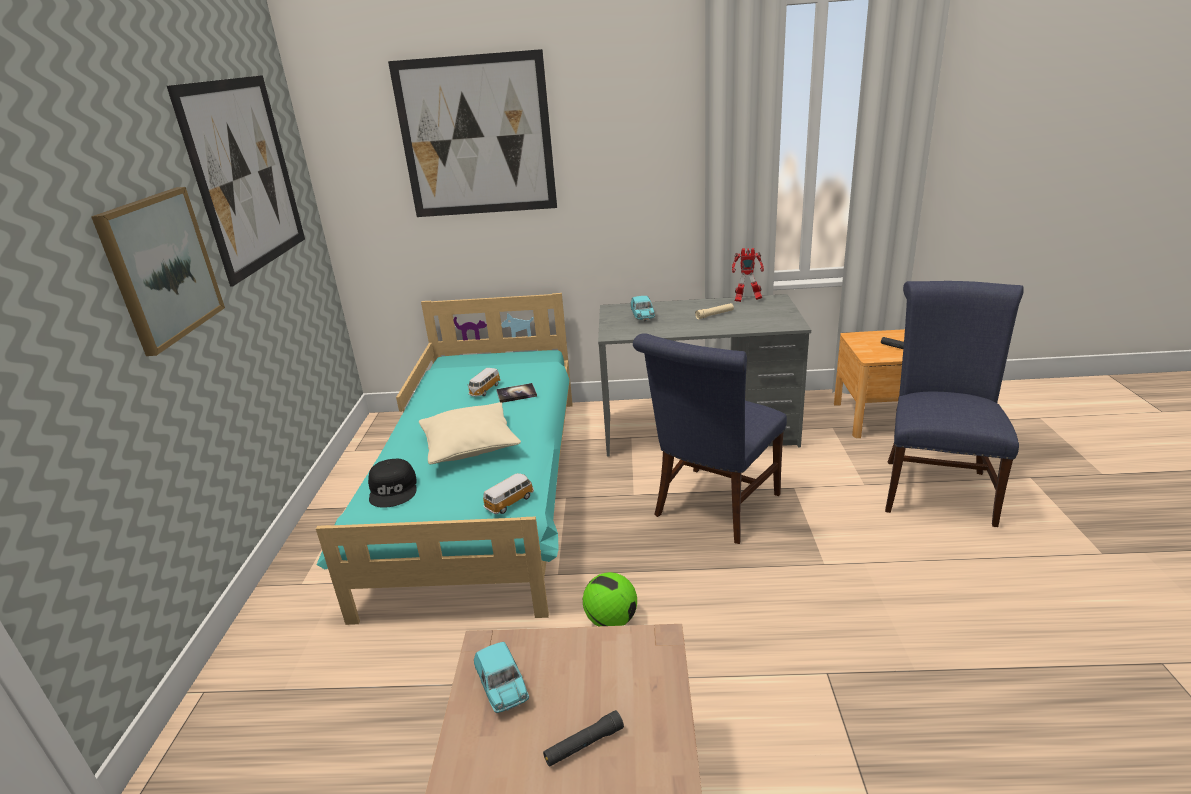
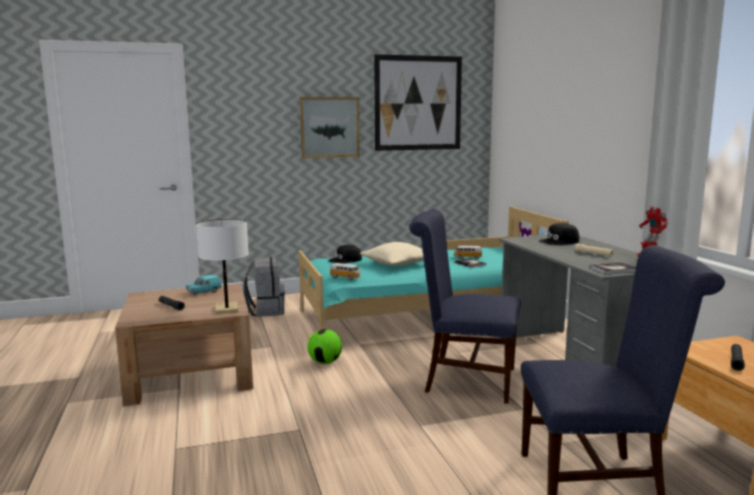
camera: 70 degrees right, 15 degrees down
(304, 677) = (266, 311): none -> grey backpack
(476, 137) = (549, 97): picture -> none
(637, 652) = (226, 309): none -> white table lamp
(643, 317) = (559, 241): turquoise toy car -> black cap
(783, 319) = (614, 269): none -> book

